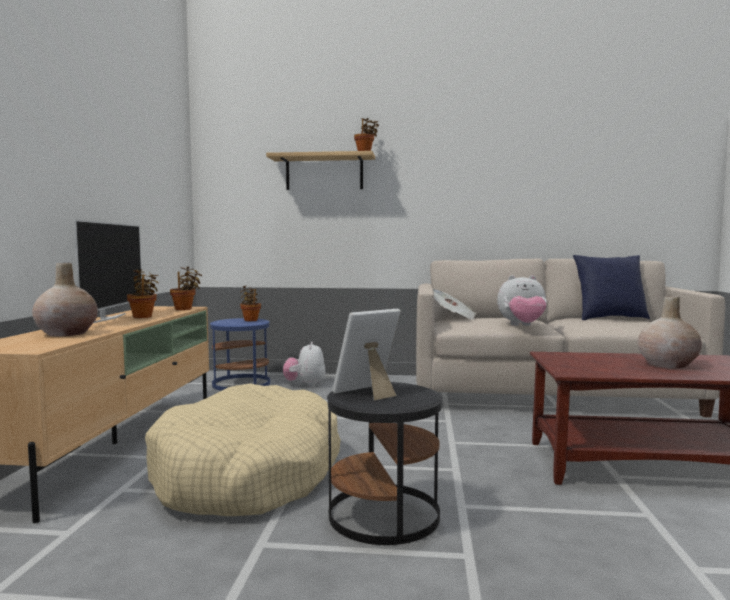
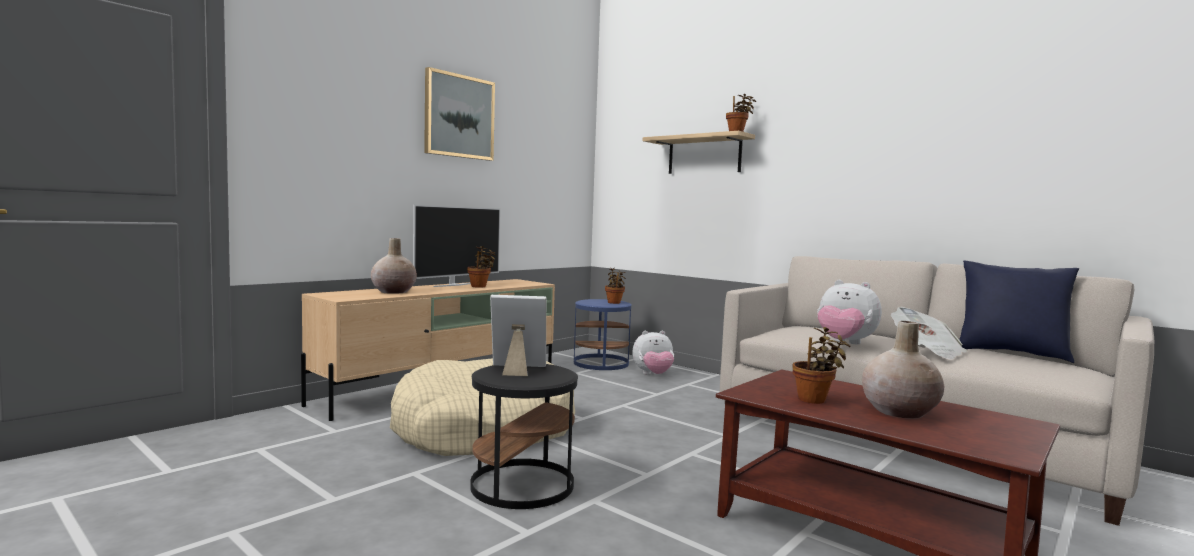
camera: 35 degrees right, 0 degrees up
(86, 112) = (459, 116): none -> picture
(185, 309) = (530, 284): potted plant -> potted plant (815, 400)
(305, 385) = (653, 375): plush toy -> plush toy turned 135 degrees counterclockwise
(453, 317) = (793, 324): newspaper -> newspaper (926, 351)

